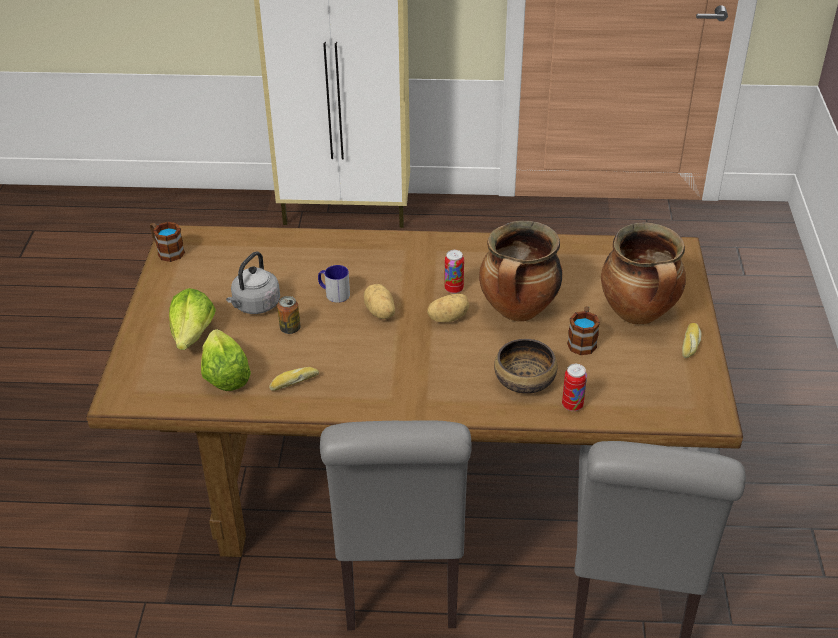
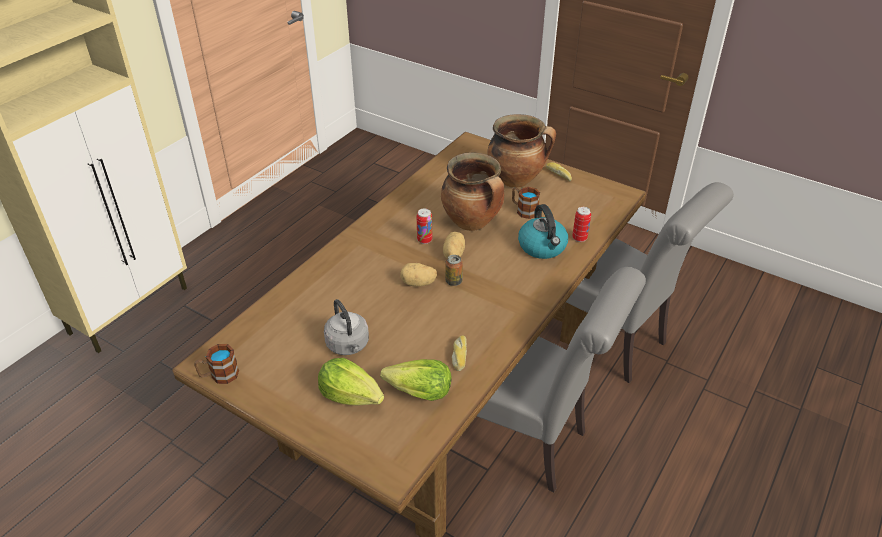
camera: 60 degrees left, 0 degrees up
(290, 328) = (395, 336): can -> can (453, 281)
(333, 293) = (374, 298): mug -> none
(525, 380) = (542, 247): bowl -> kettle

